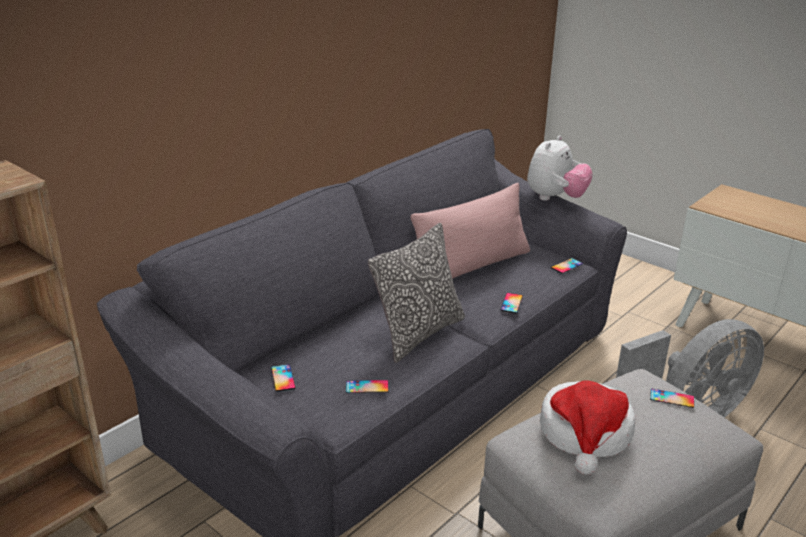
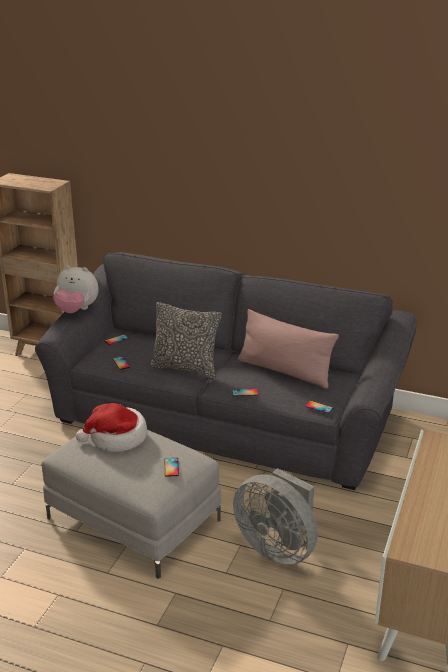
camera: 70 degrees right, 0 degrees up
(555, 198) = (382, 370): plush toy -> plush toy (76, 310)

